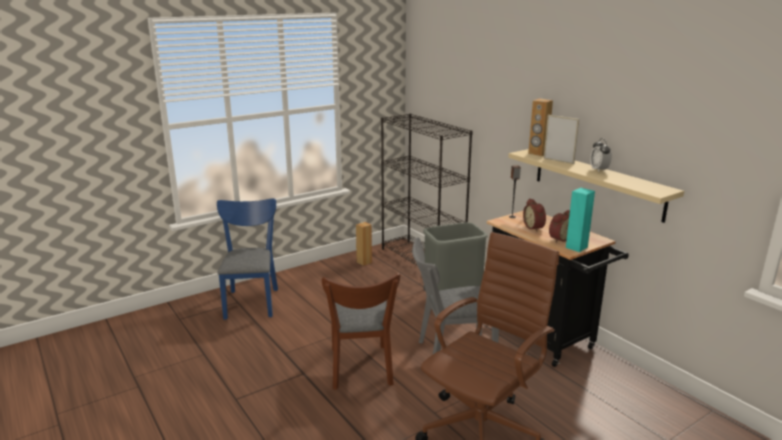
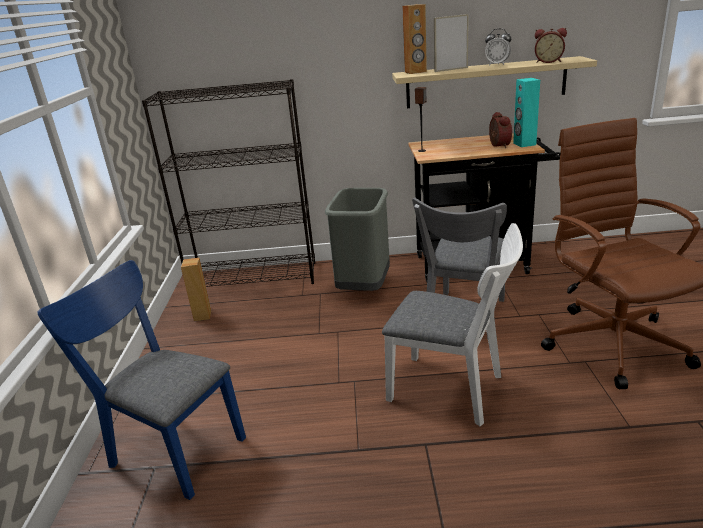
camera: 55 degrees left, 5 degrees up
(361, 370) = (453, 390): brown chair -> white chair
(534, 227) = (460, 148): alarm clock -> alarm clock (548, 62)

